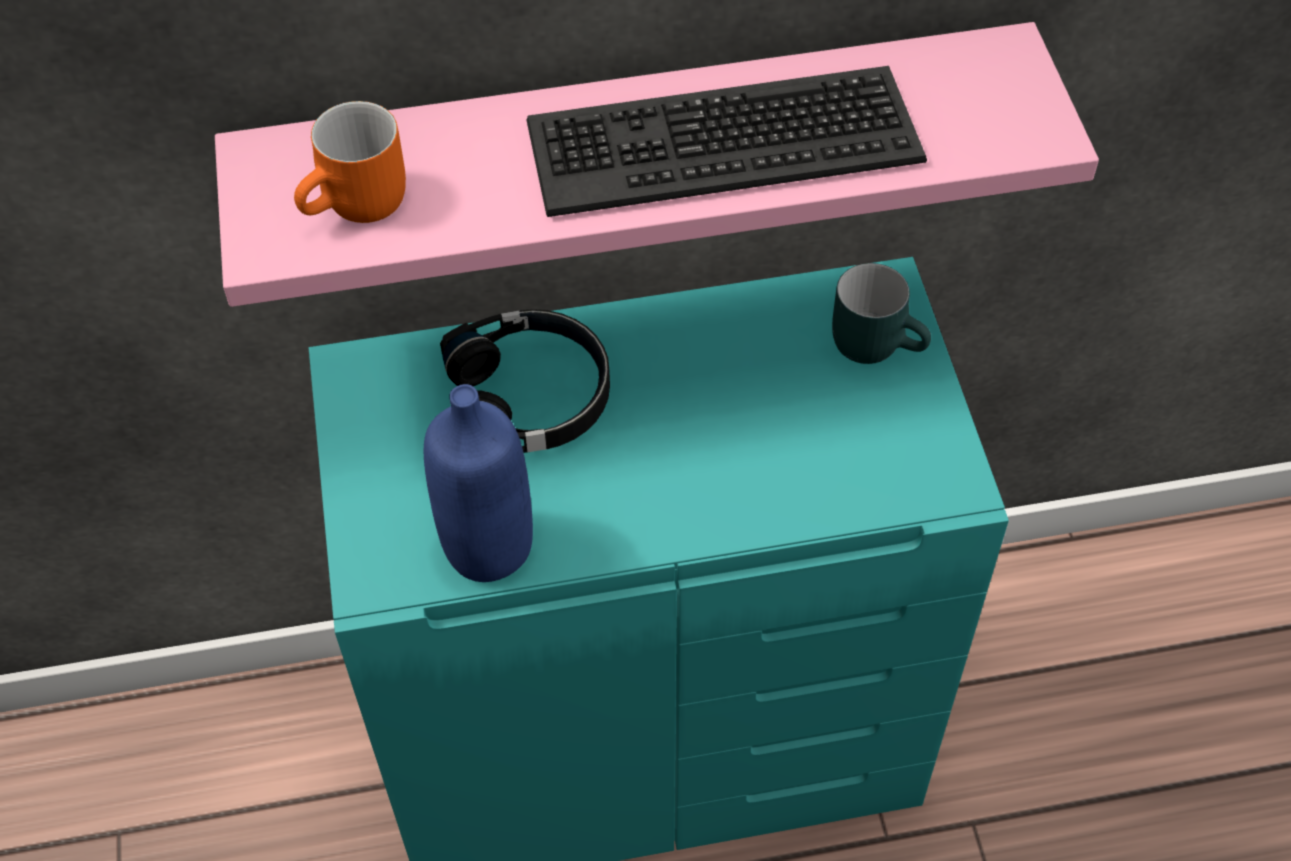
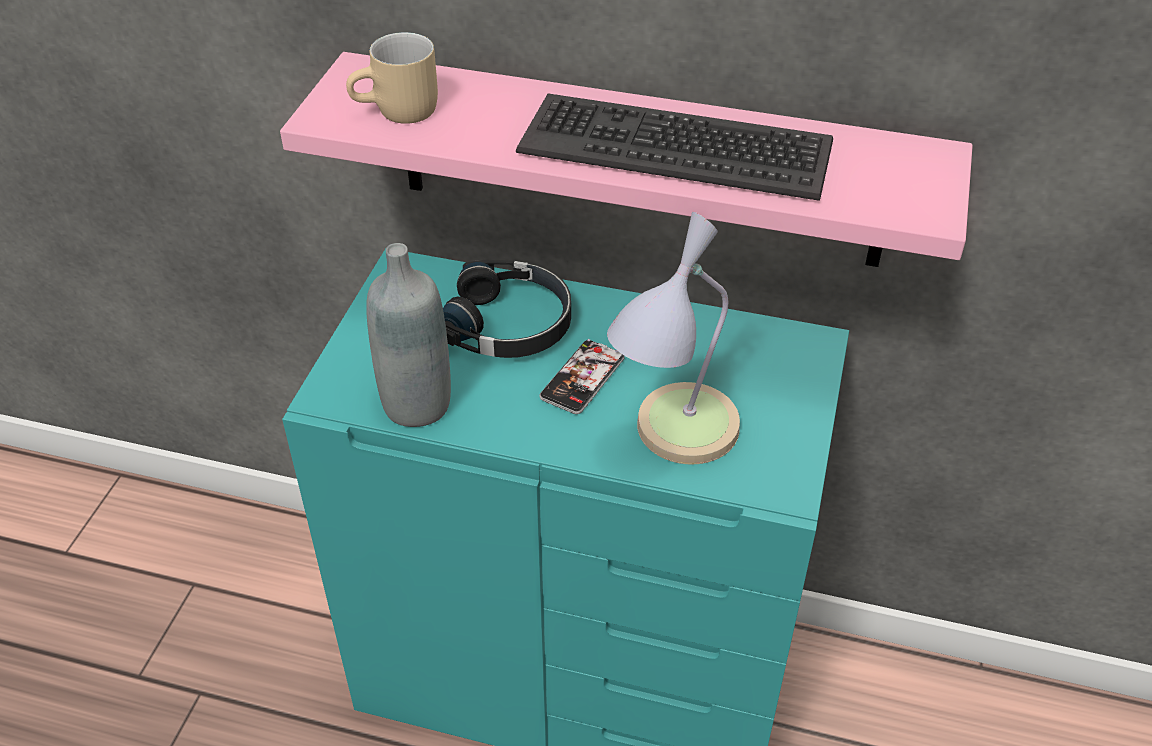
camera: 25 degrees right, 10 degrees down
(360, 207) = (399, 113): orange mug -> beige mug
(488, 547) = (417, 404): blue bottle -> grey bottle
(658, 434) = (582, 378): none -> phone
(800, 471) = (671, 437): none -> table lamp
(878, 342) = (786, 375): turquoise mug -> none

